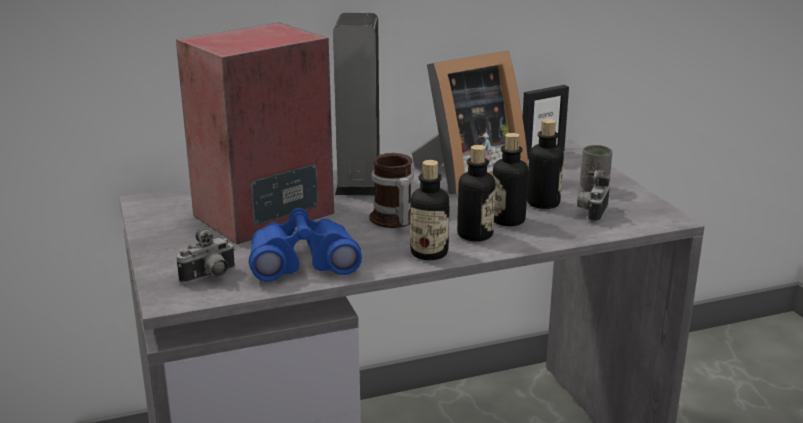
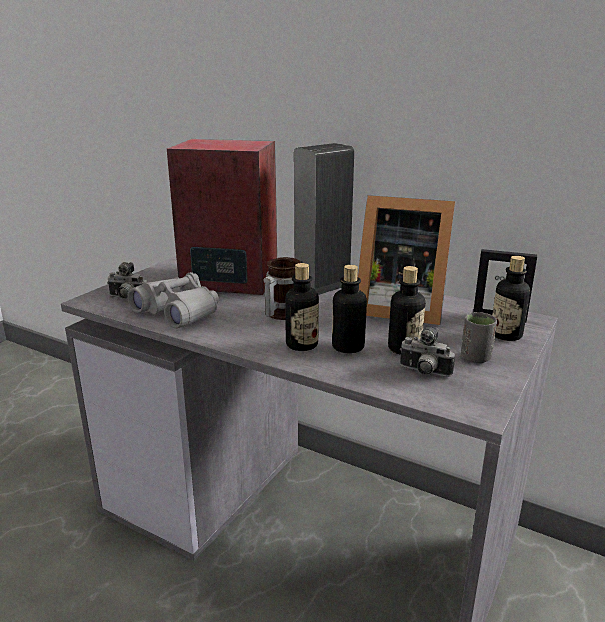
camera: 50 degrees right, 0 degrees up
(303, 262) = (178, 312): blue binoculars -> grey binoculars
(429, 253) = (247, 340): bottle -> bottle (506, 335)
(592, 212) = (424, 373): camera -> camera turned 135 degrees counterclockwise

